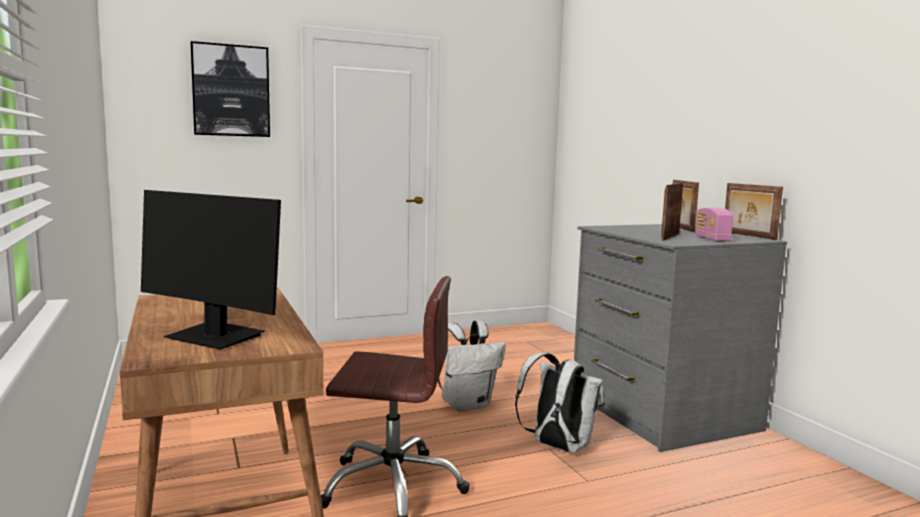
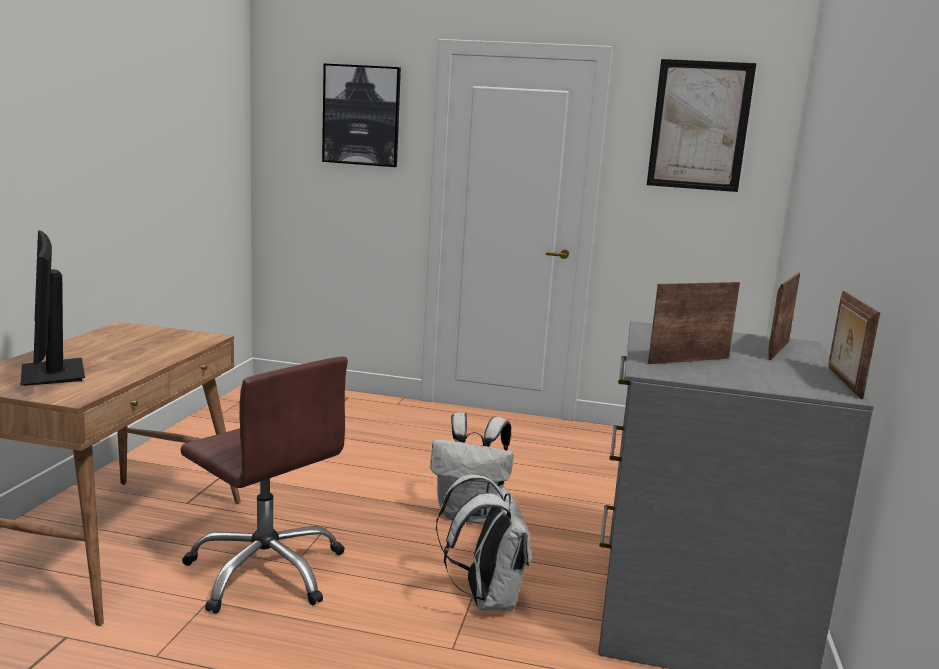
camera: 35 degrees right, 5 degrees up
(501, 98) = (699, 126): none -> picture
(712, 239) = (740, 376): radio -> none

